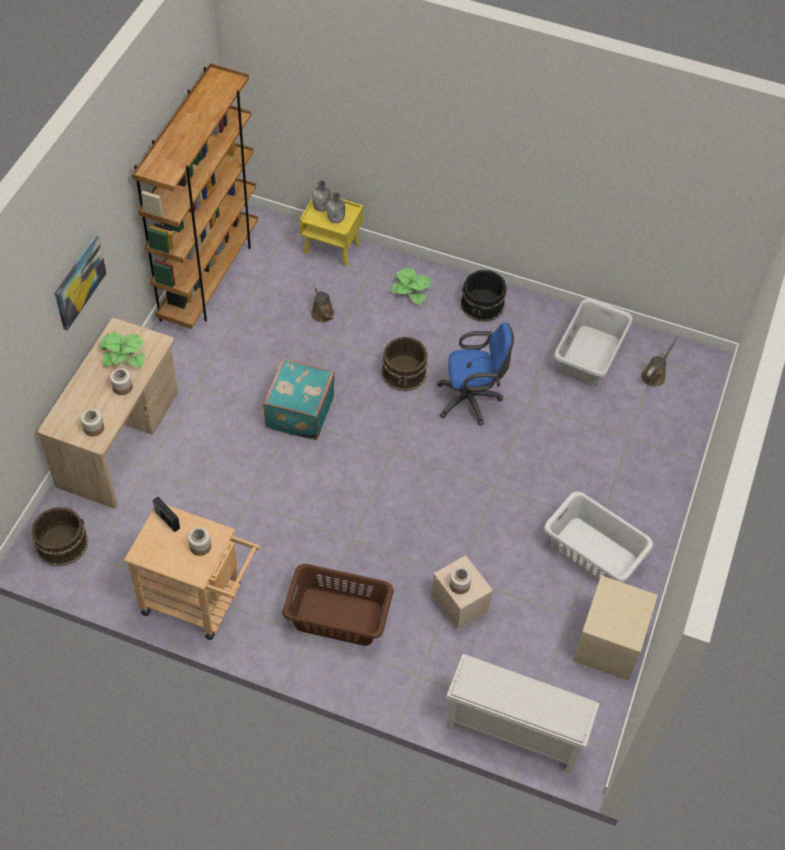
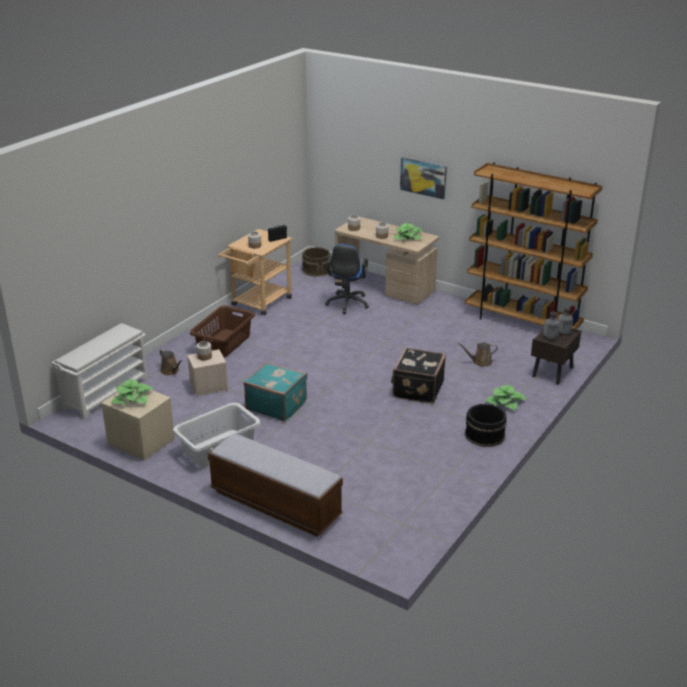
camera: 105 degrees right, 25 degrees down
(298, 412) = (390, 344): turquoise suitcase -> turquoise suitcase (276, 405)
(332, 248) = (552, 372): yellow nightstand -> brown nightstand
(404, 372) = (417, 389): brown bucket -> black suitcase
(471, 400) = (382, 415): blue office chair -> blue office chair (347, 304)
(589, 355) = (416, 484): grey laundry basket -> none
(619, 617) = (132, 398): none -> potted plant
(654, 375) = (385, 518): brown watering can -> brown watering can (171, 371)
(669, 472) = (275, 504): none -> bench

